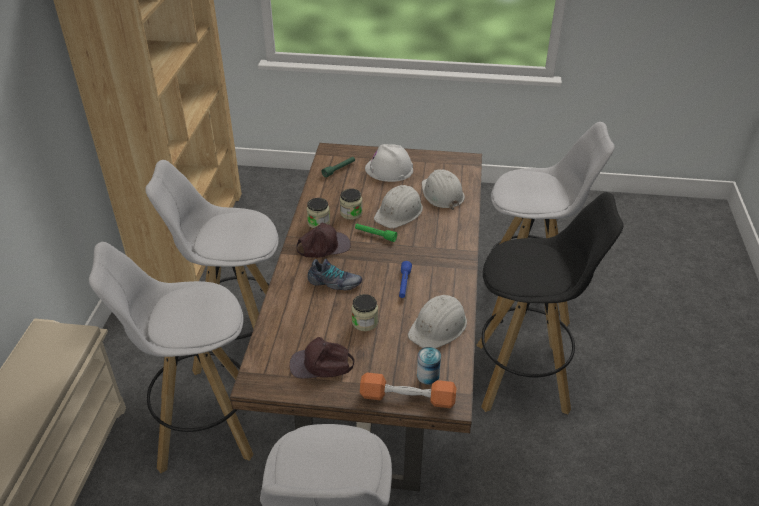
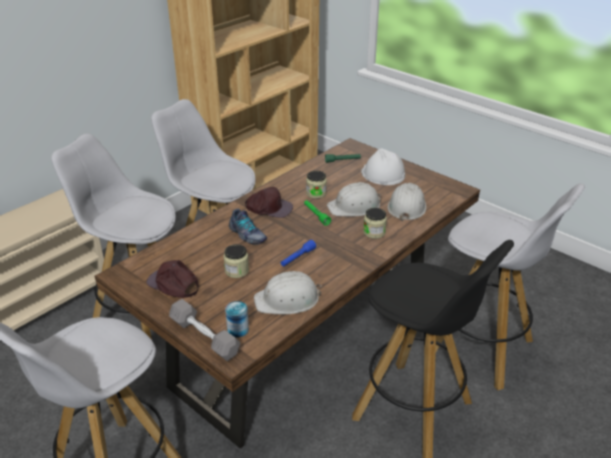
camera: 35 degrees right, 5 degrees down
(318, 222) = (284, 191): jar -> jar (374, 232)
(407, 398) = (204, 337): orange dumbbell -> grey dumbbell

